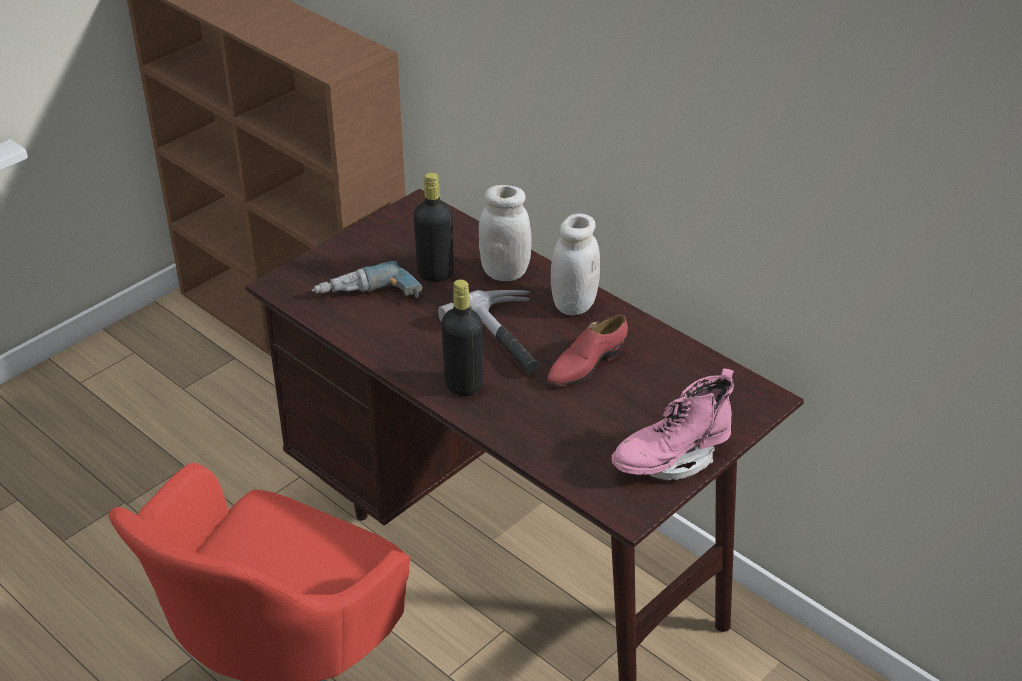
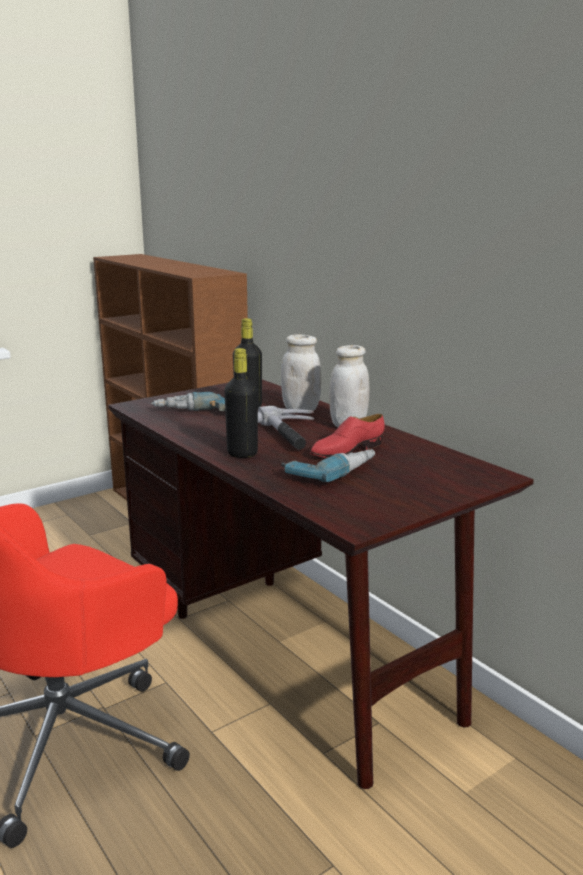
camera: 10 degrees right, 20 degrees down
(576, 411) = (329, 471): none -> power drill
(671, 459) = (405, 501): pink boot -> none

